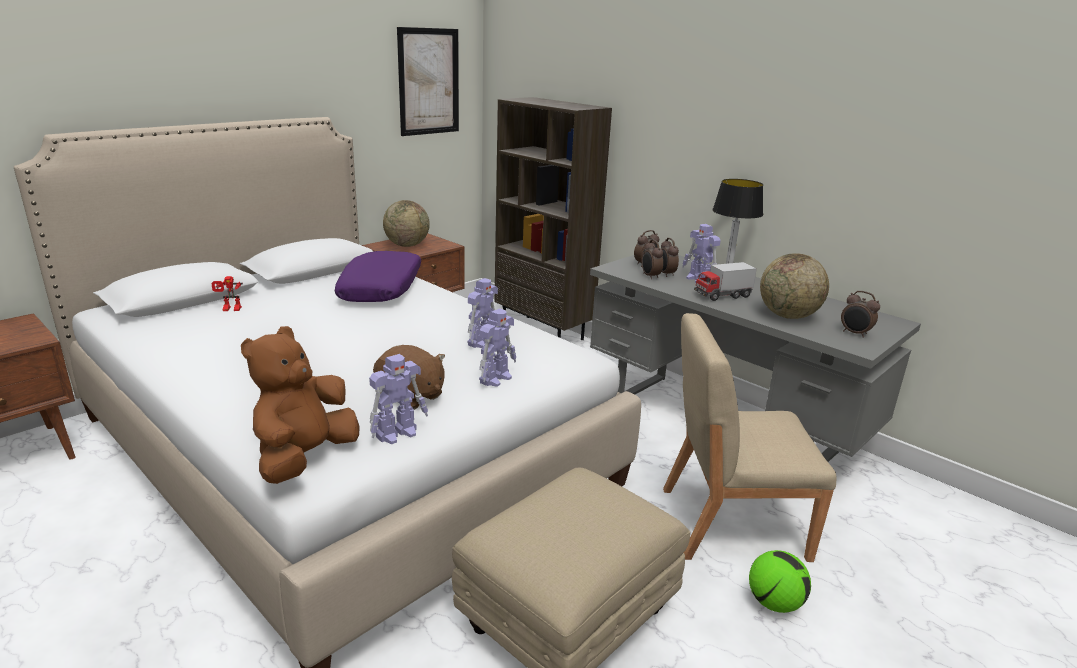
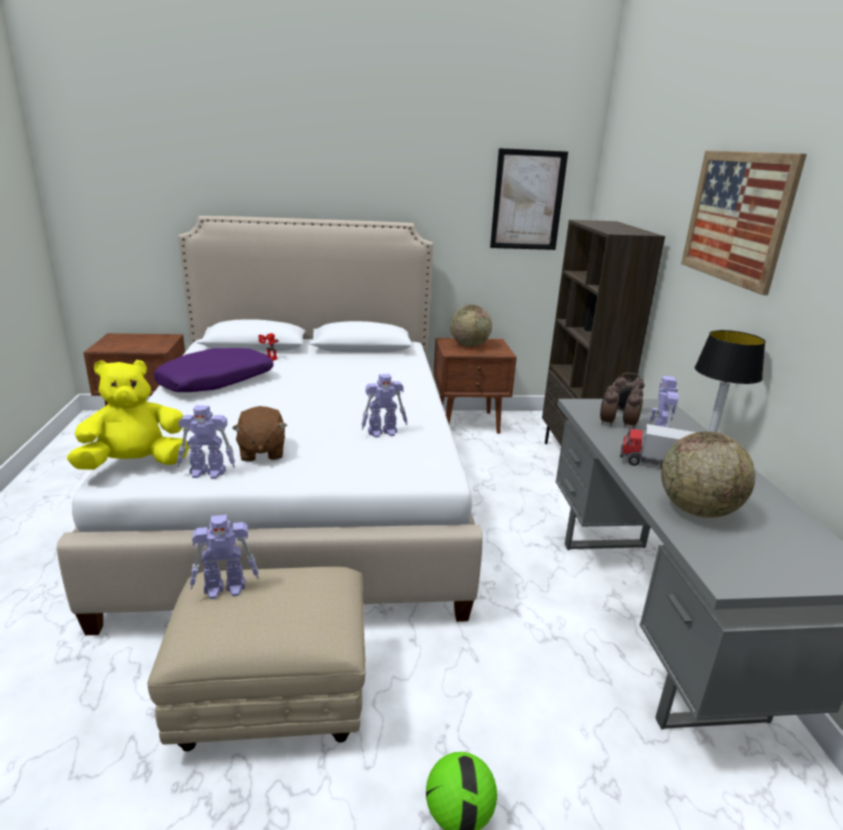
camera: 40 degrees right, 0 degrees up
(304, 458) = (135, 464): brown plush toy -> yellow plush toy
(381, 288) = (385, 371): purple pillow -> purple pillow (216, 382)
(496, 378) = (340, 462): toy robot -> toy robot (226, 588)
(699, 87) = (736, 217): none -> picture
(730, 522) = (523, 713): beige chair -> none
(855, 333) = (755, 562): alarm clock -> none

